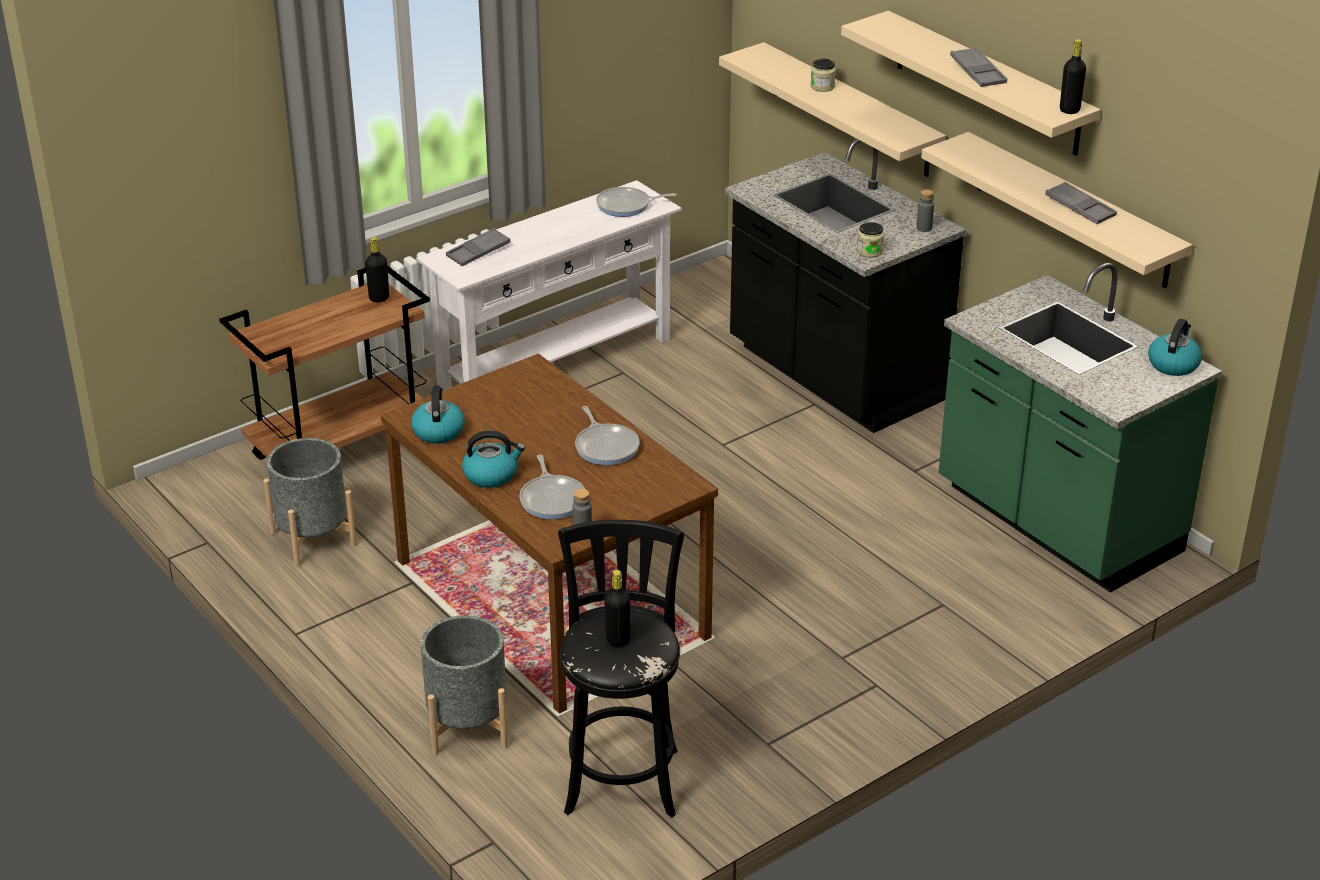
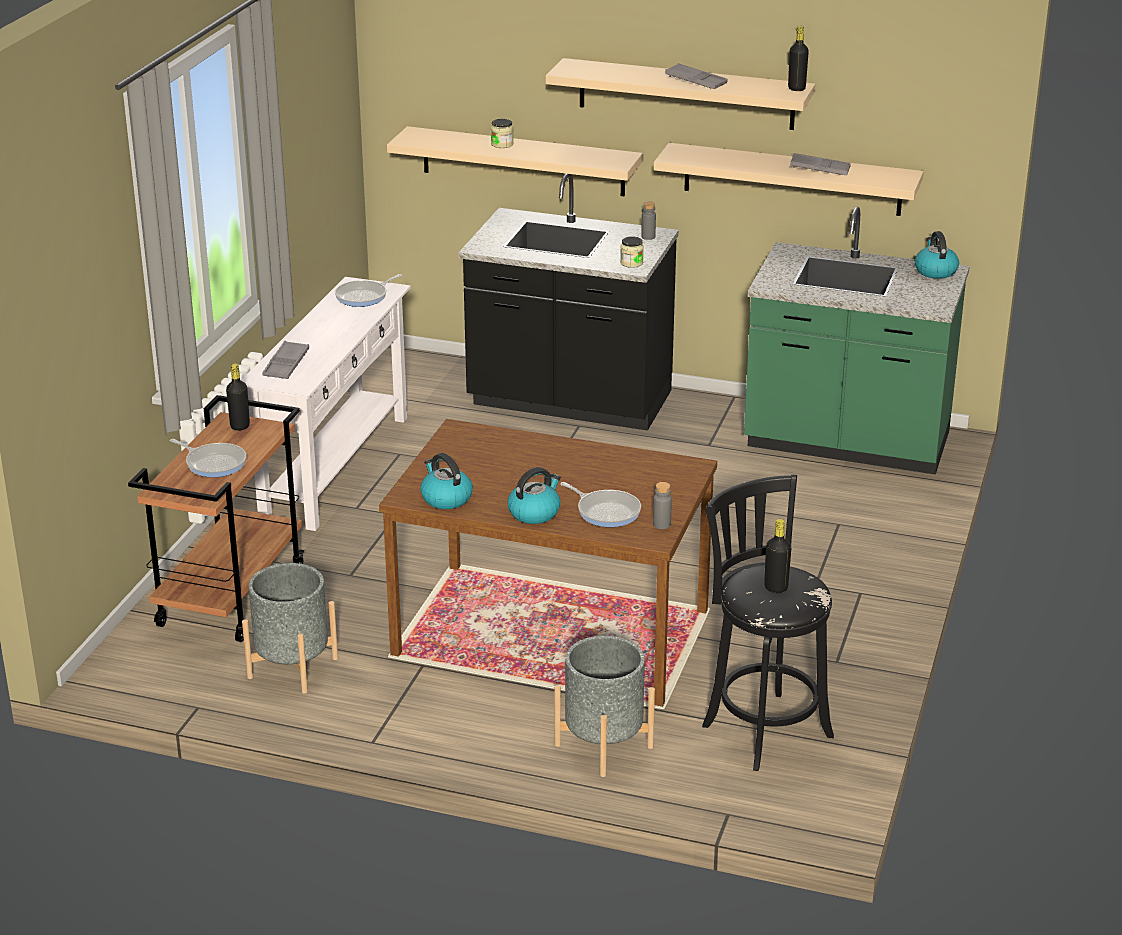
camera: 35 degrees left, 5 degrees down
(606, 446) = (595, 462): frying pan -> frying pan (214, 463)

